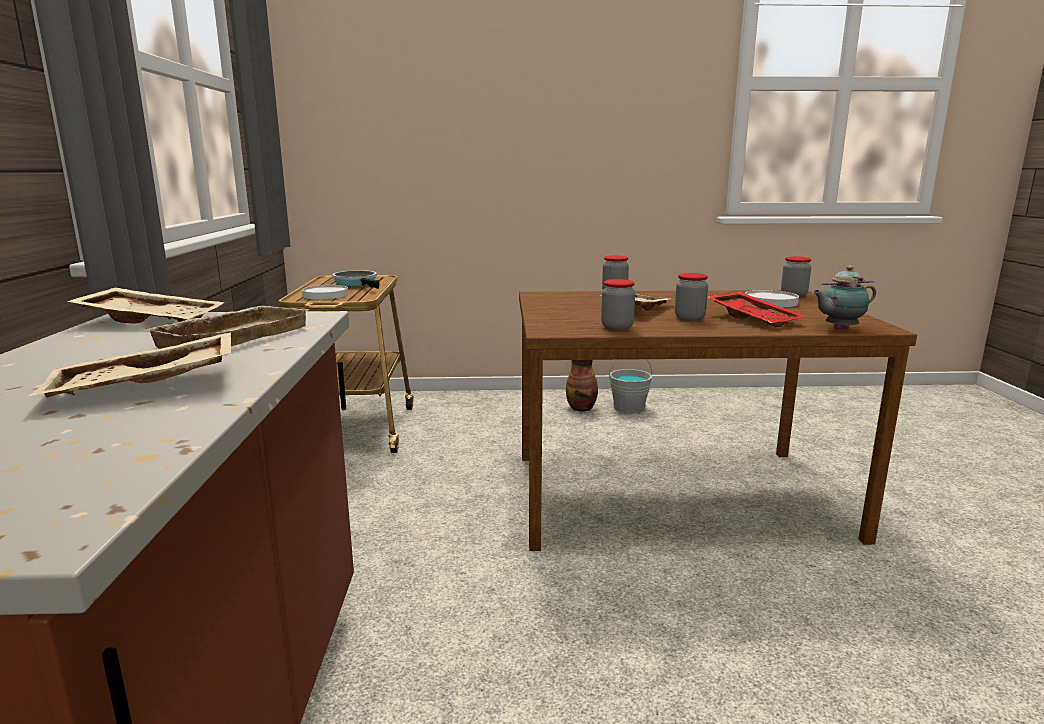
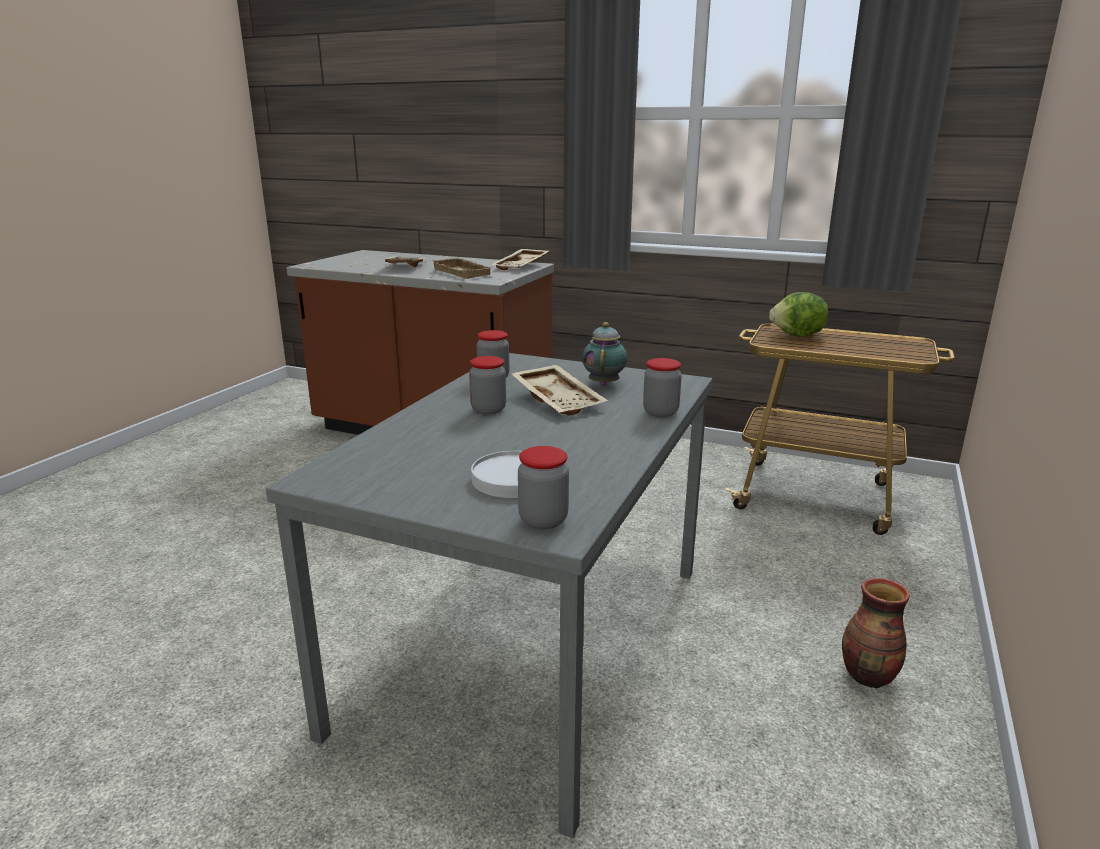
camera: 115 degrees right, 5 degrees up
(326, 295) = (798, 336): white plate -> lettuce
(357, 284) = (859, 346): frying pan -> none
(629, 407) = (865, 737): grey bucket -> none
(676, 494) = (532, 645): brown dining table -> grey dining table
(754, 318) = (446, 435): red tray -> none
(838, 328) = (349, 457): teapot -> teapot (604, 383)

